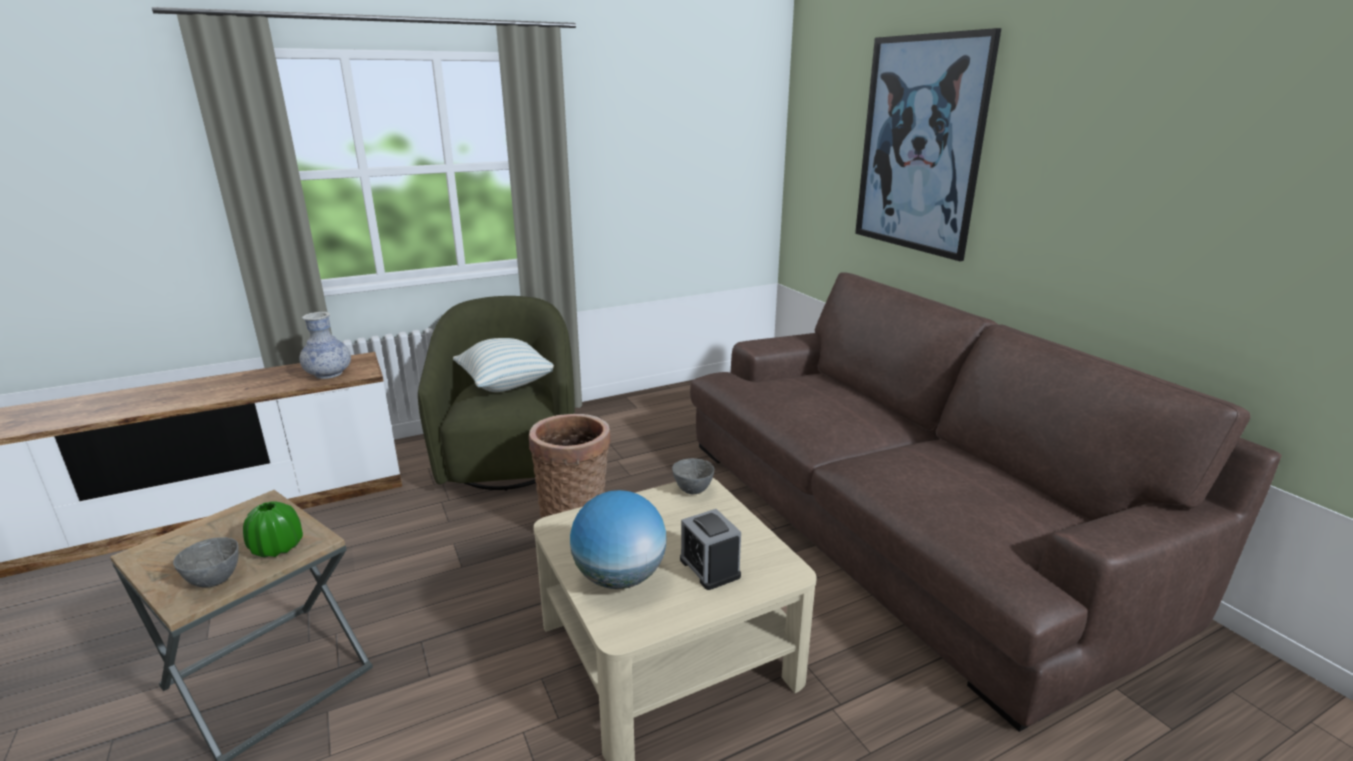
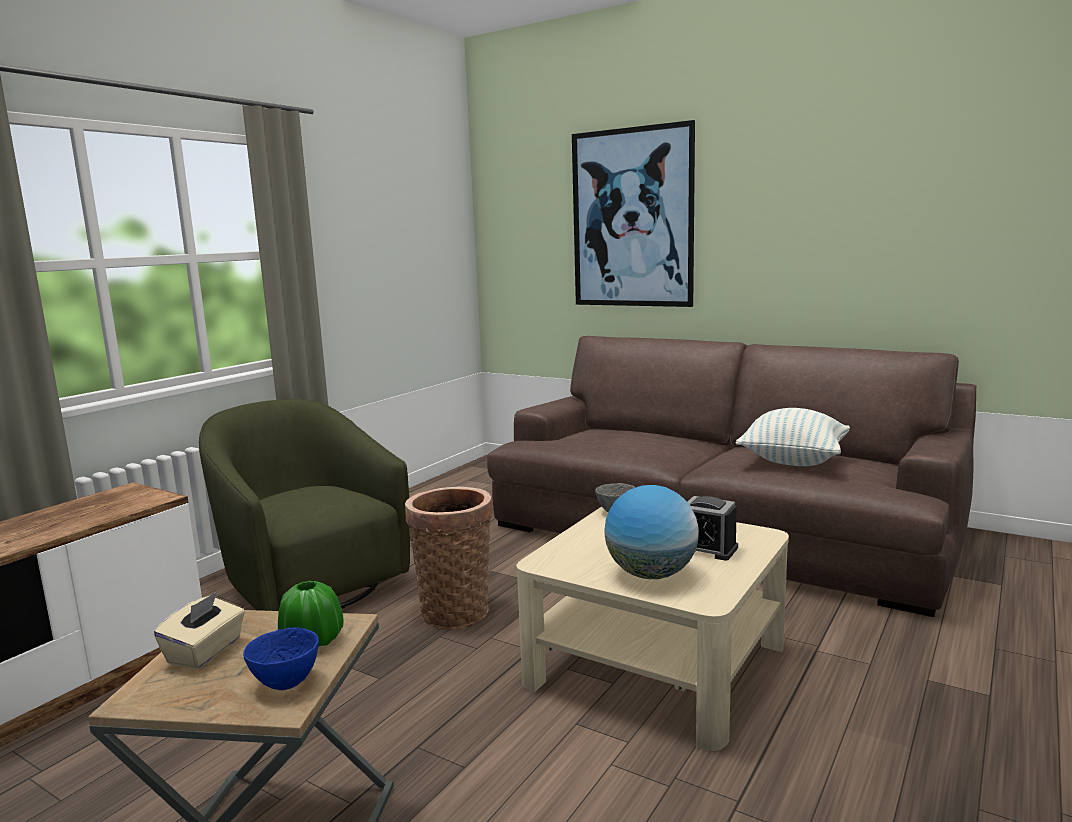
camera: 30 degrees left, 10 degrees down
(213, 581) = (285, 683): grey bowl -> blue bowl
(220, 529) = (206, 652): none -> beige tissue box
(329, 374) = (109, 508): vase -> none
(506, 384) = (307, 491): pillow -> pillow (793, 461)

